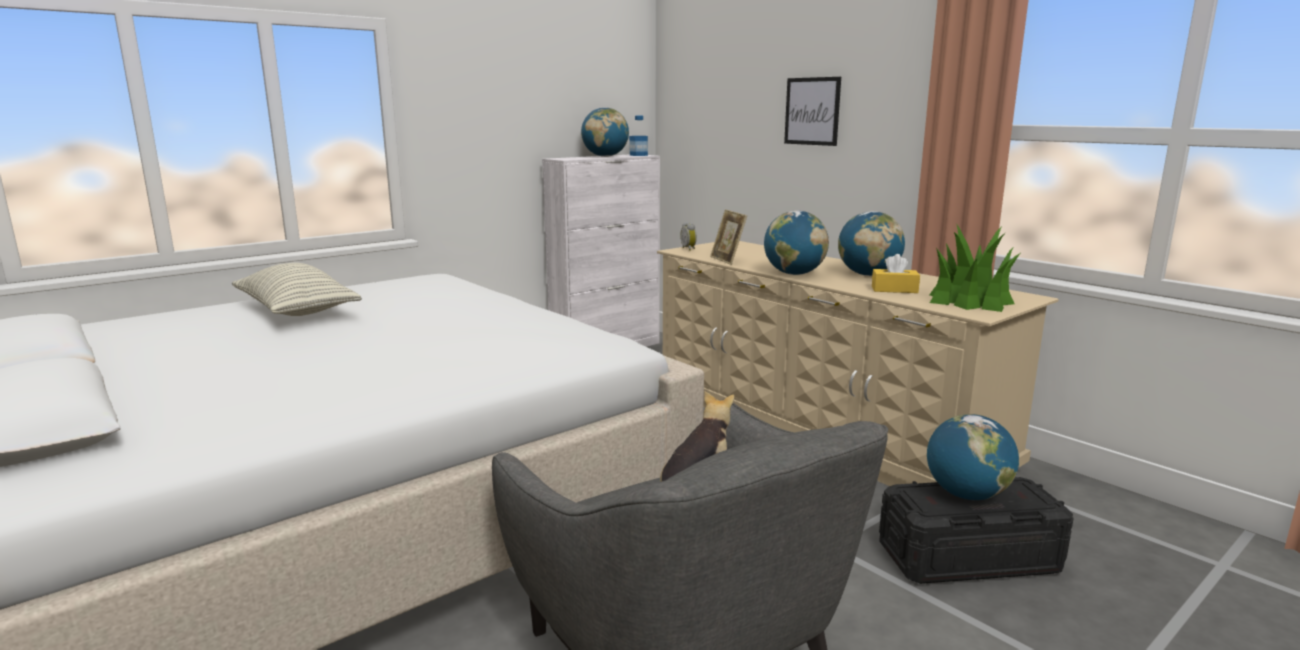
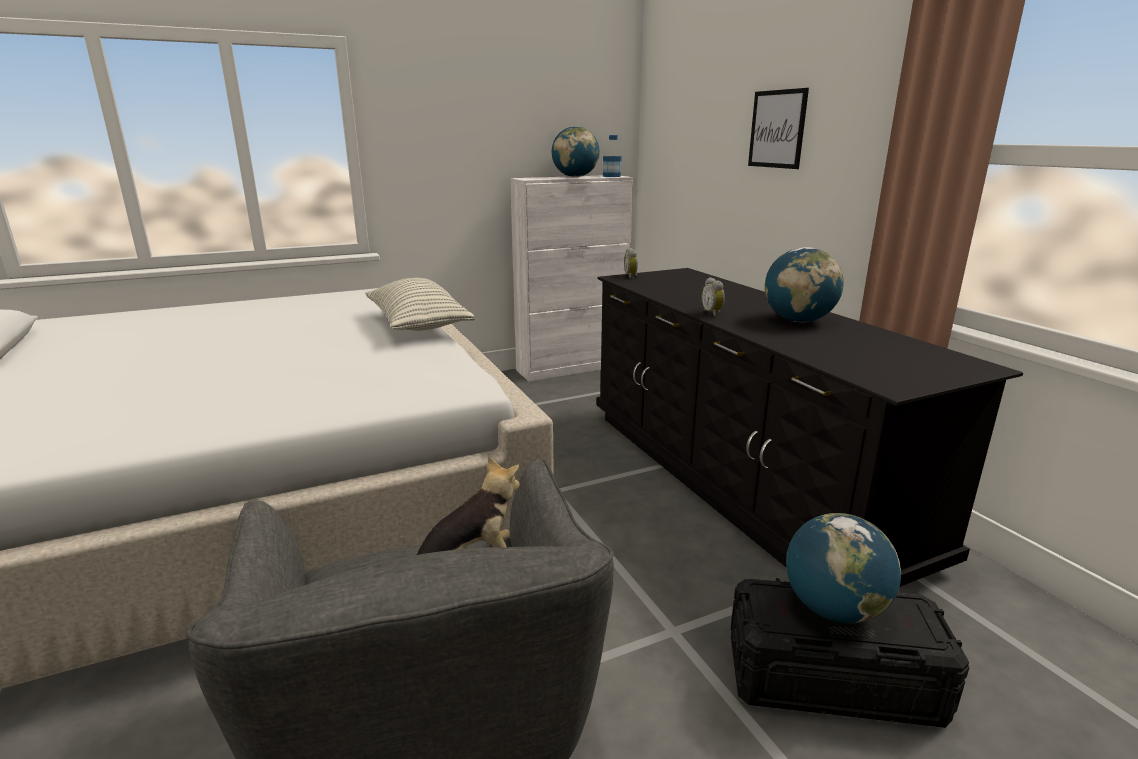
camera: 15 degrees right, 5 degrees up
(297, 311) = (227, 318): pillow -> pillow (418, 325)
(727, 260) = (657, 292): picture frame -> none
(794, 274) = (713, 313): globe -> alarm clock
(818, 427) = (738, 478): beige dresser -> black dresser
(894, 289) = (812, 342): yellow tissue box -> none
(971, 299) = (898, 364): potted plant -> none

